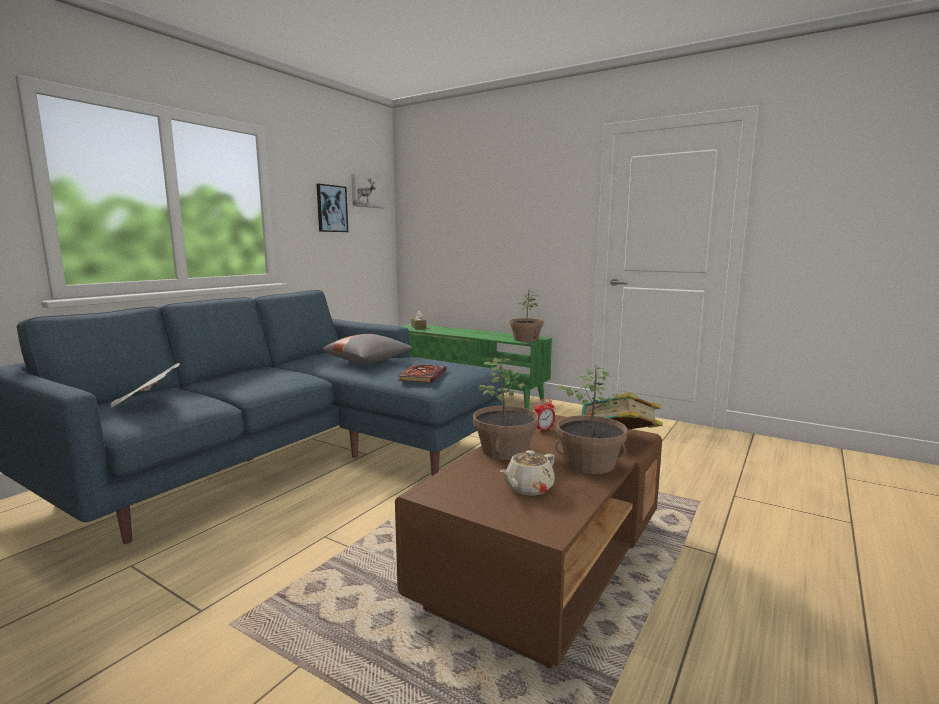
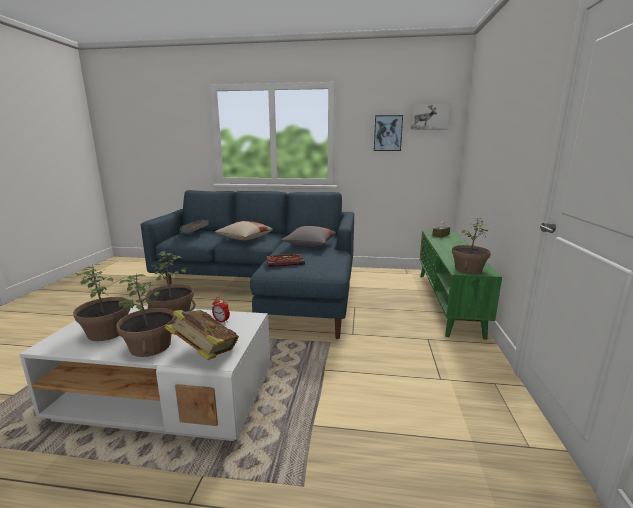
camera: 65 degrees right, 5 degrees up
(261, 381) = (244, 239): none -> beige pillow
(528, 488) = (107, 332): beige teapot -> potted plant
(543, 560) = (167, 398): brown coffee table -> white coffee table

